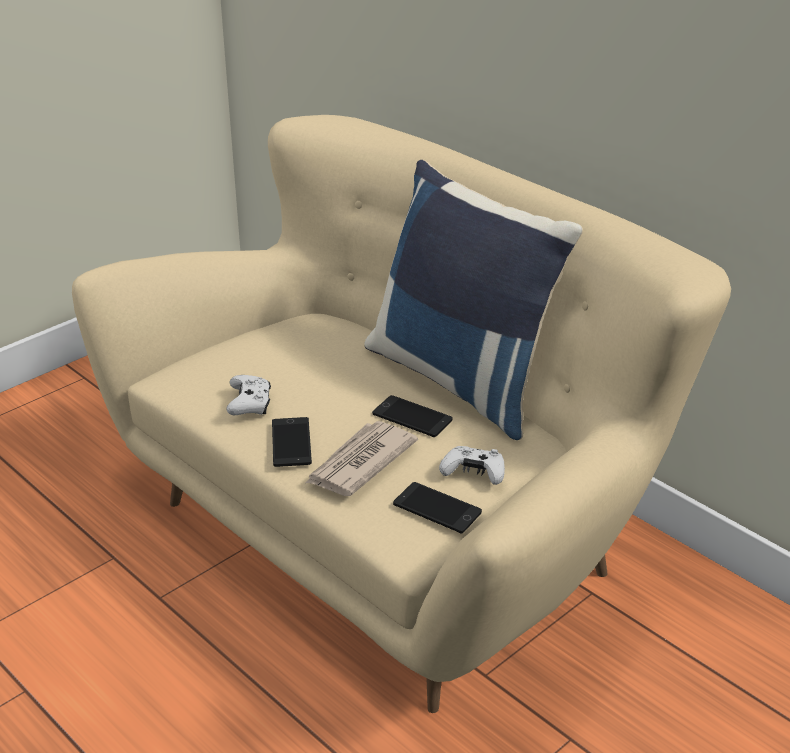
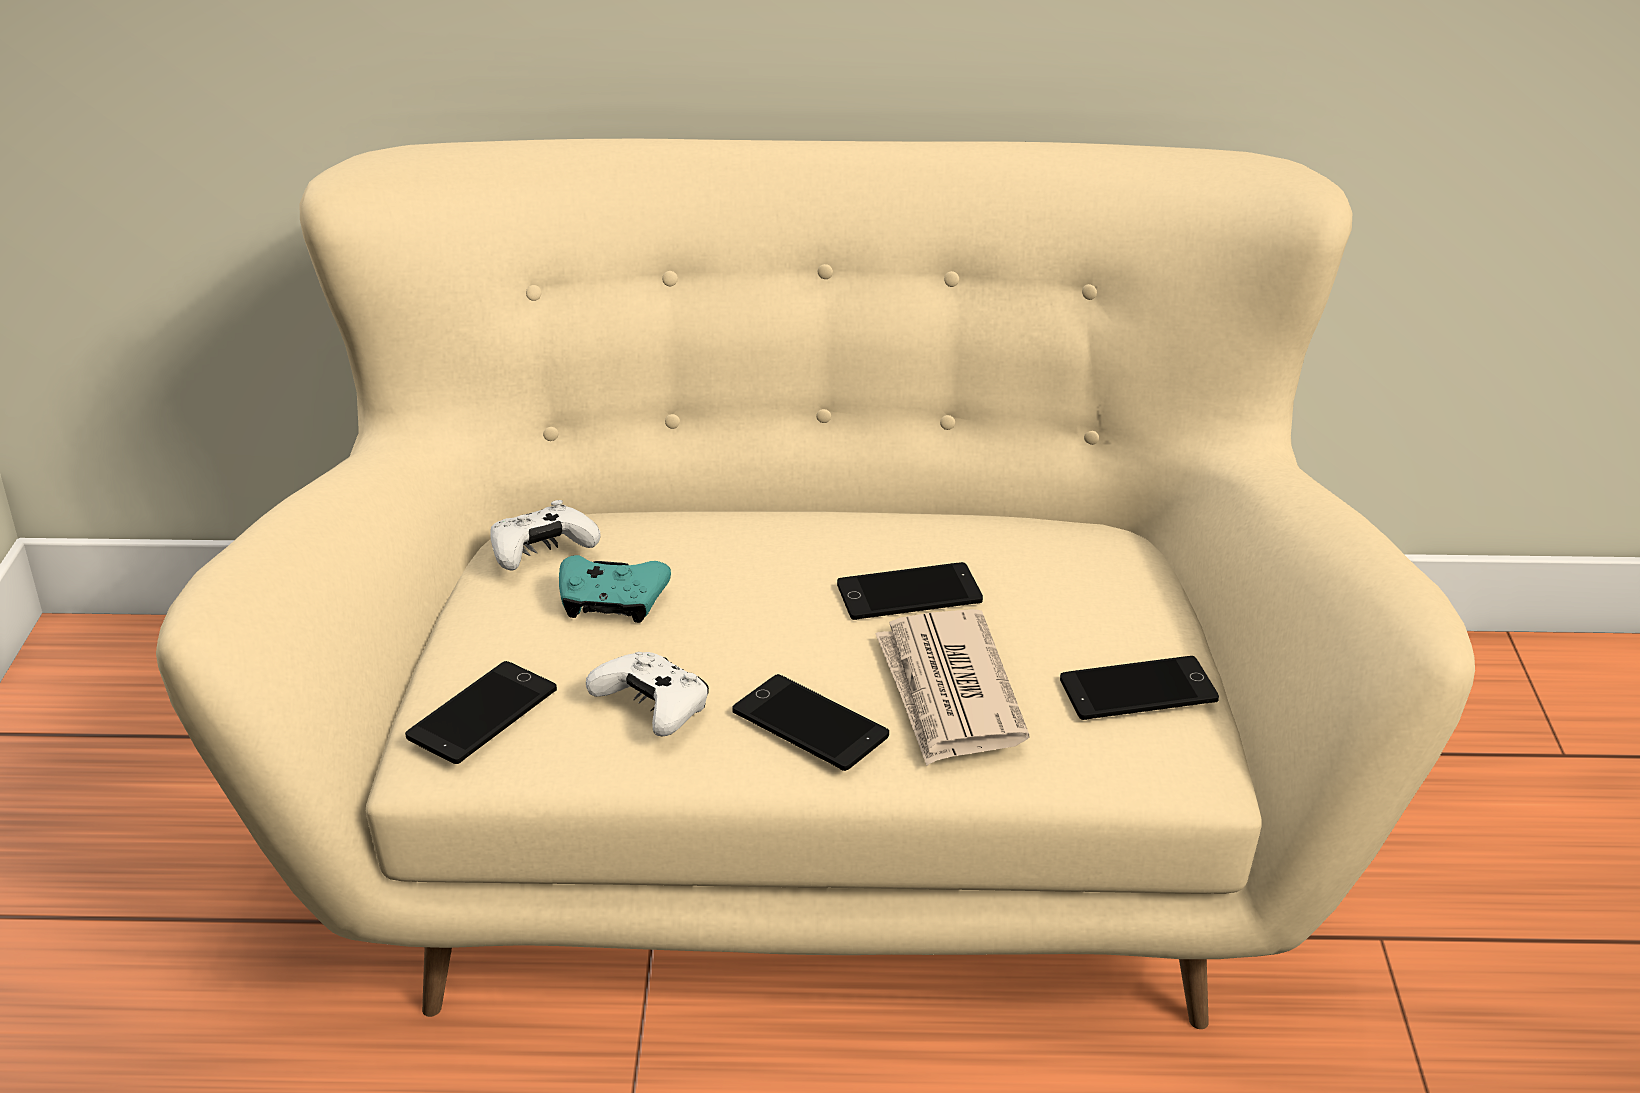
camera: 45 degrees left, 0 degrees up
(196, 373) = (482, 714): none -> phone
(298, 359) = (611, 603): none -> turquoise game controller
(463, 379) = (876, 510): blue pillow -> none
(474, 473) = (1103, 619): white game controller -> white game controller (541, 551)

